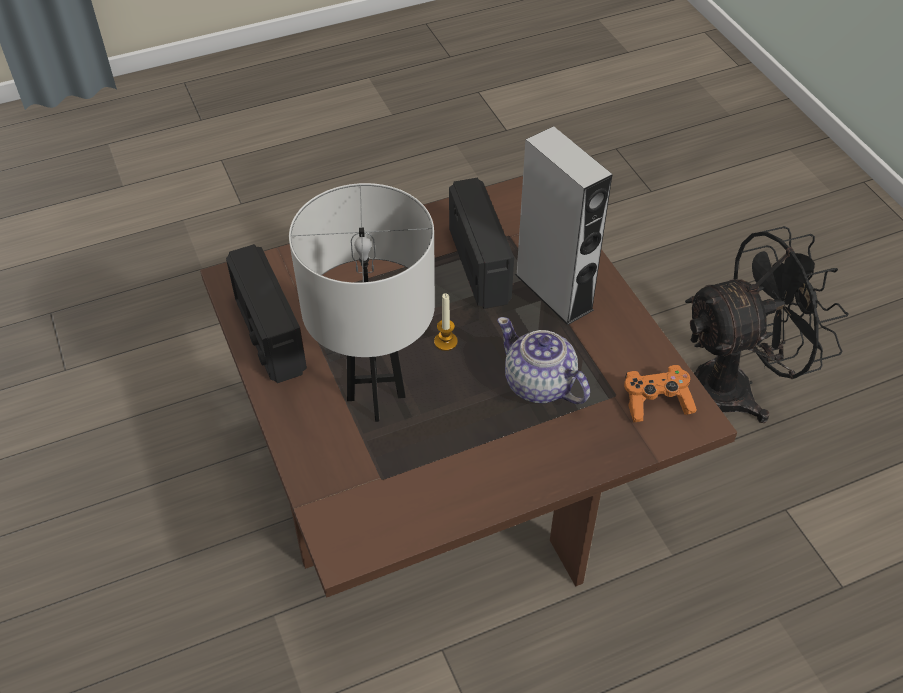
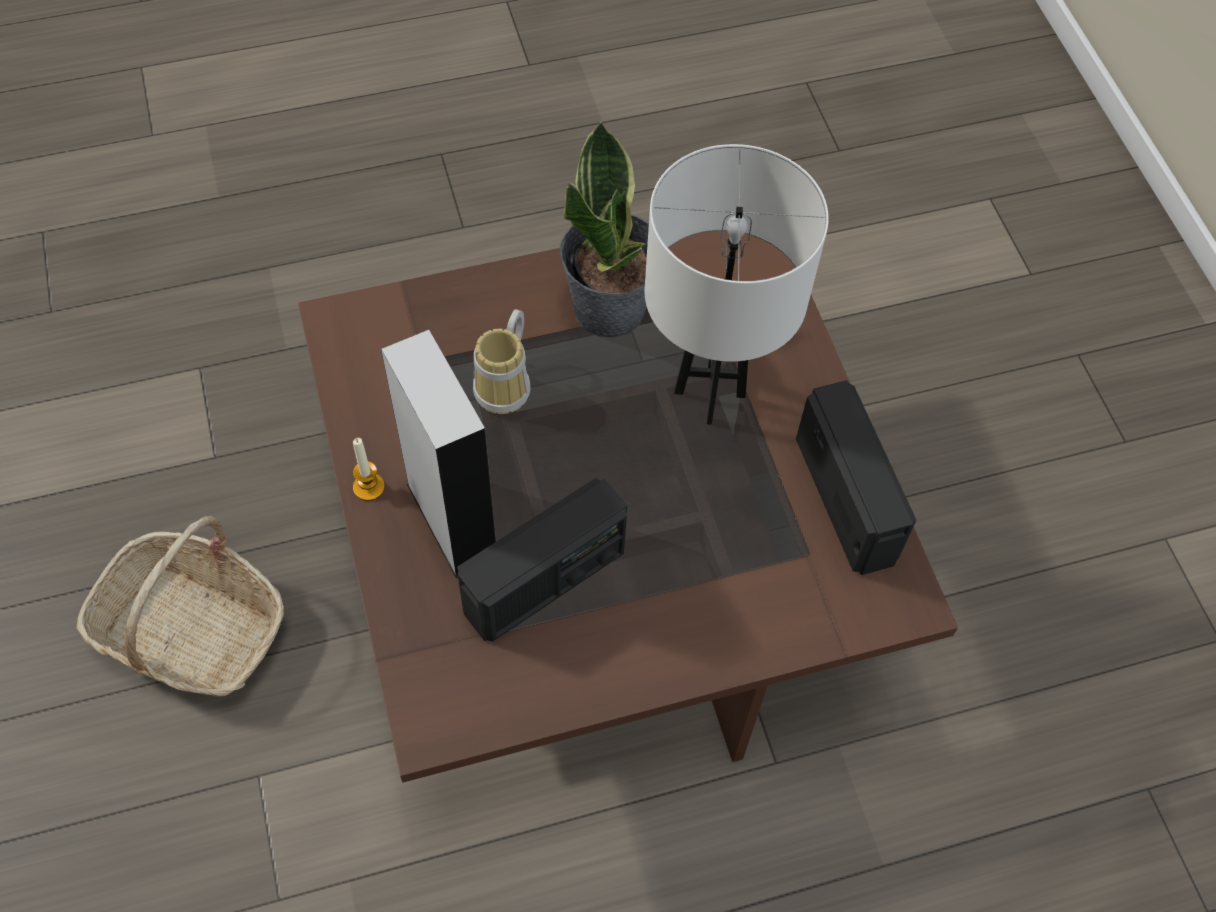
camera: 175 degrees left, 10 degrees up
(445, 342) = (614, 460): candle -> candle (369, 487)
(468, 459) = (610, 308): none -> potted plant
(480, 265) = (545, 581): radio -> radio turned 120 degrees counterclockwise
(539, 385) = (508, 386): teapot -> mug
(656, 402) = (375, 347): orange game controller -> none
(734, 387) = (192, 630): black fan -> basket

